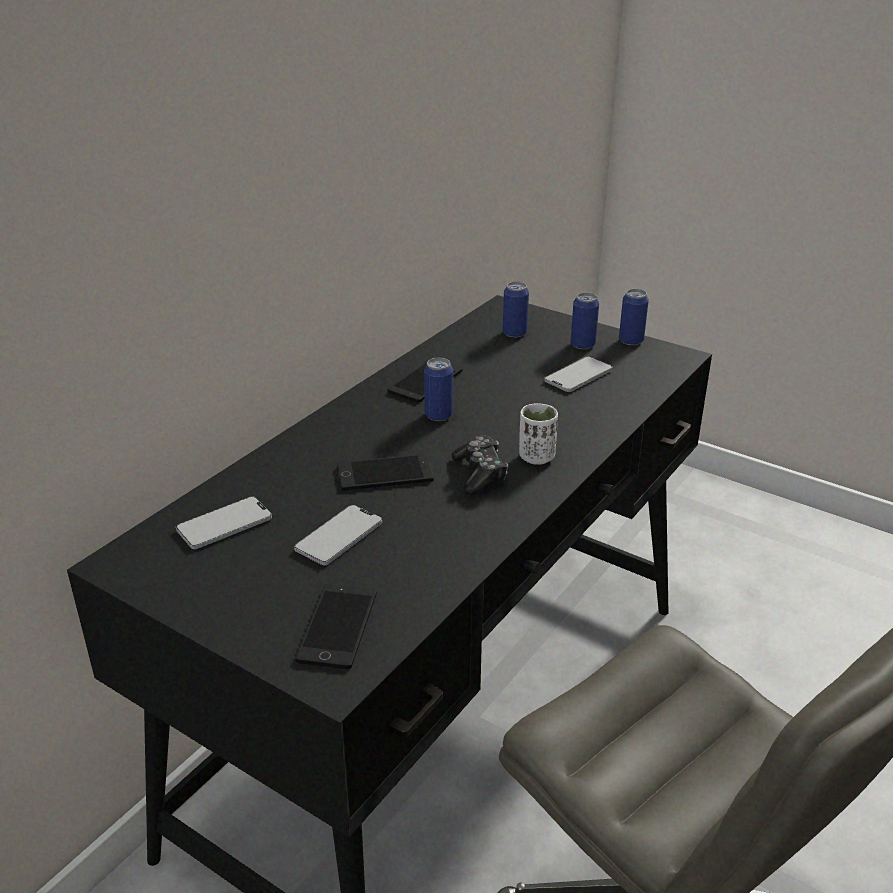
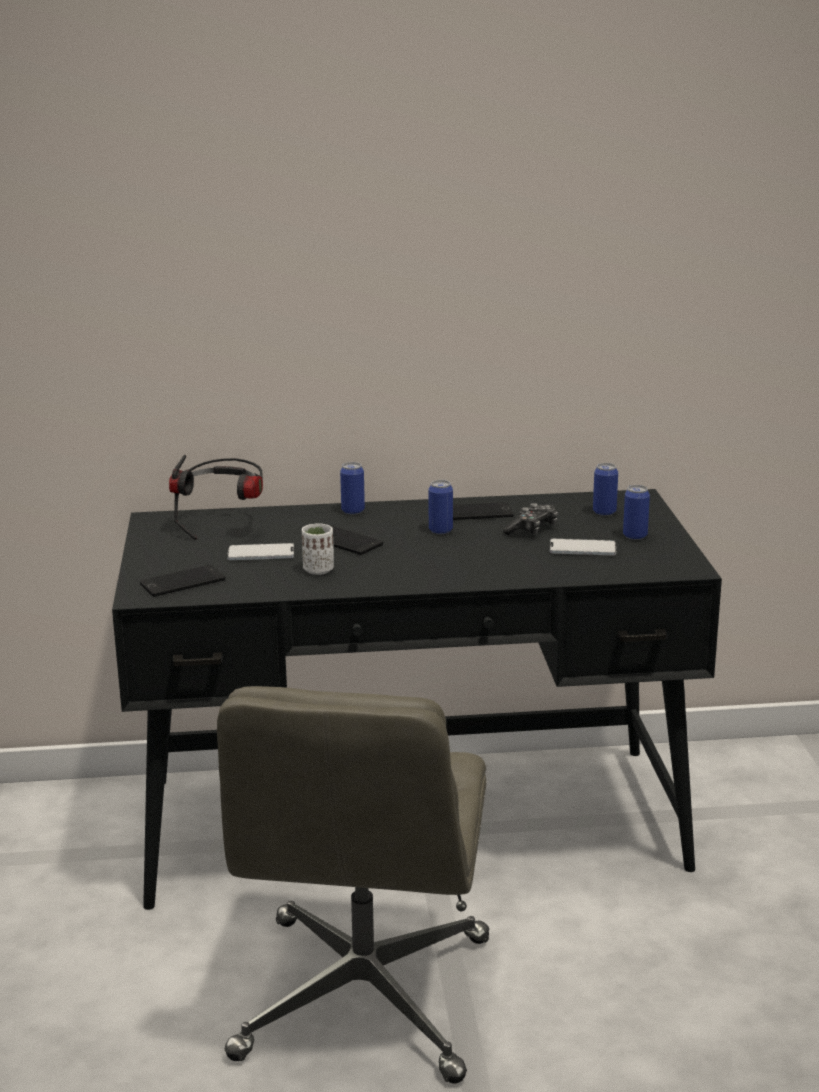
camera: 50 degrees right, 10 degrees down
(224, 524) = (224, 526): phone -> headphones
(480, 474) = (392, 563): game controller -> game controller (532, 529)
(536, 457) = (444, 571): white cup -> white cup (318, 570)
(631, 340) = (678, 547): can -> can (353, 511)

